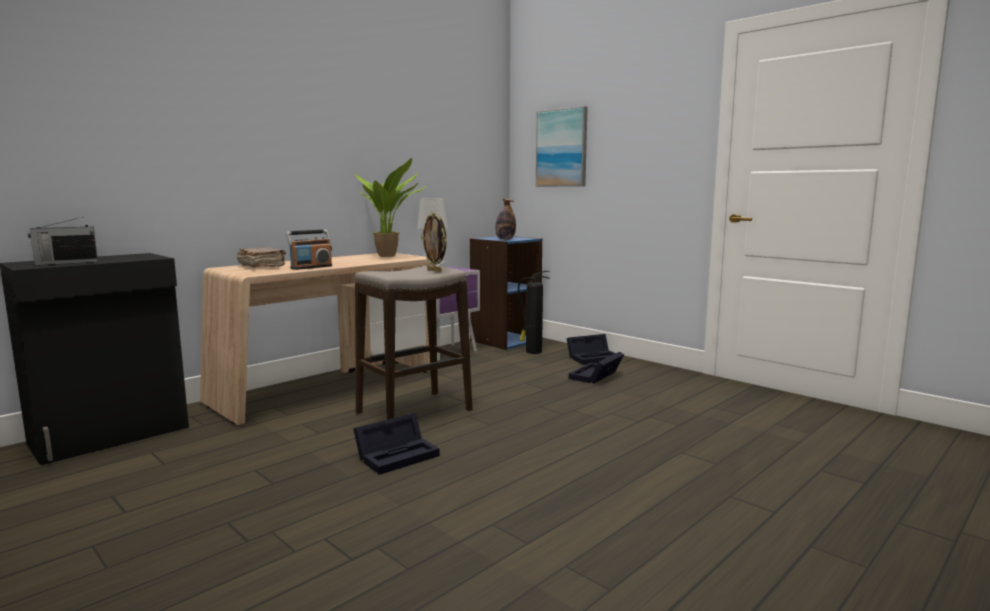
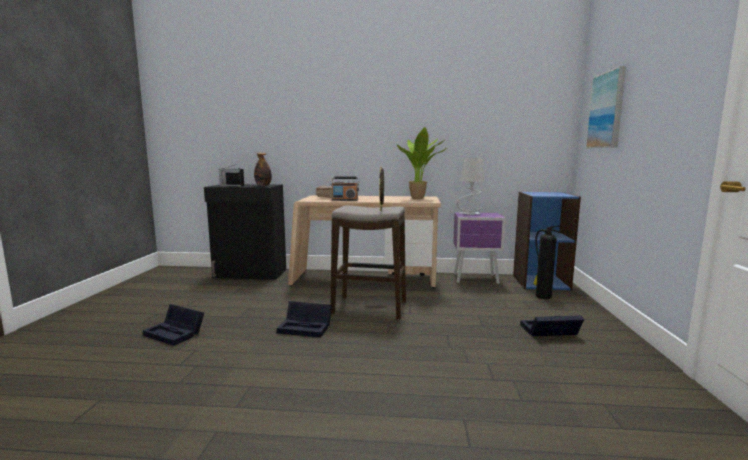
camera: 50 degrees right, 0 degrees up
(505, 239) = (540, 194): bottle -> bottle (263, 185)
(593, 358) = (587, 317): black storage box -> black storage box (176, 333)

